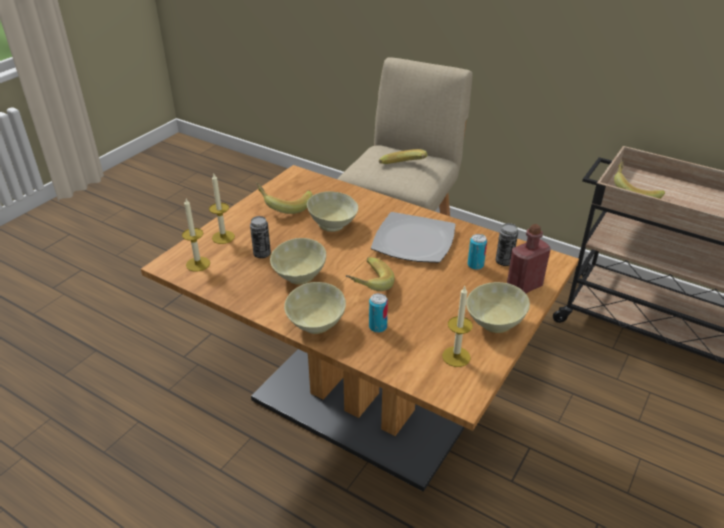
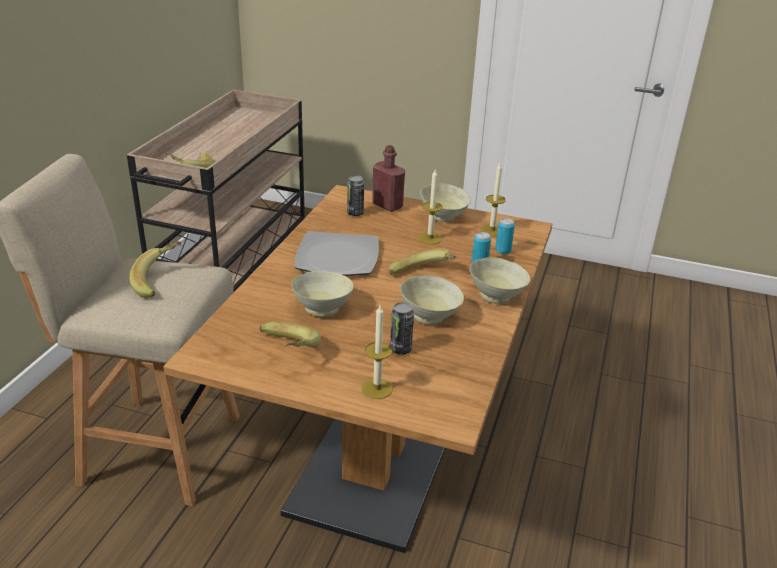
camera: 105 degrees left, 5 degrees down
(198, 264) = (442, 395): candle -> candle (430, 238)
(475, 265) = (366, 226): can -> can (503, 250)

